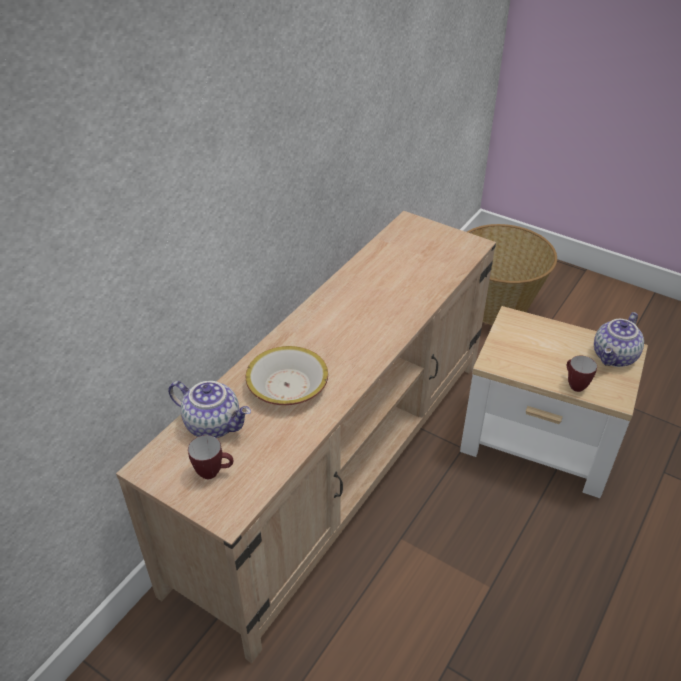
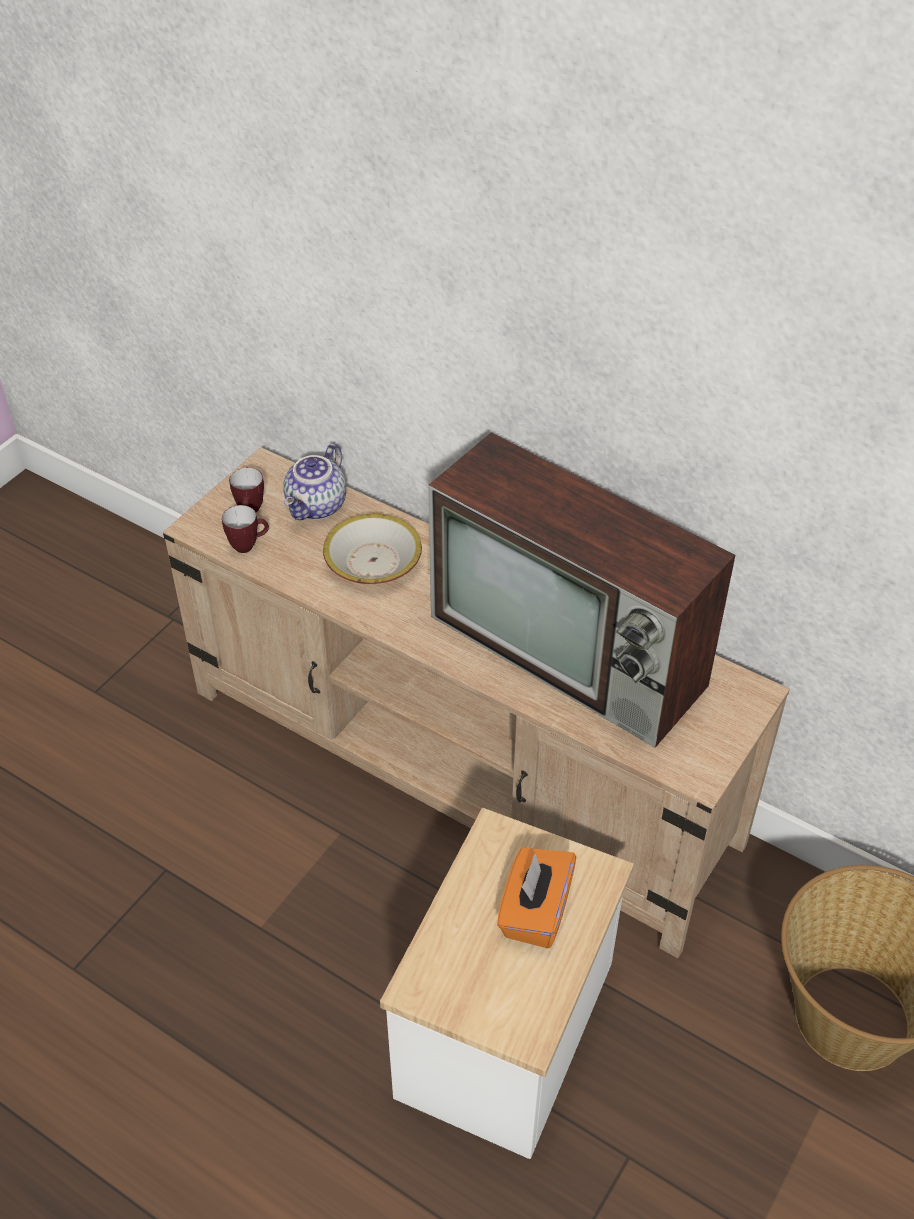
camera: 90 degrees right, 5 degrees up
(381, 287) = (572, 652): none -> television
(547, 345) = (534, 912): none -> orange tissue box
(574, 384) = (445, 932): mug -> mug (248, 545)
(615, 357) = (509, 1007): teapot -> none

